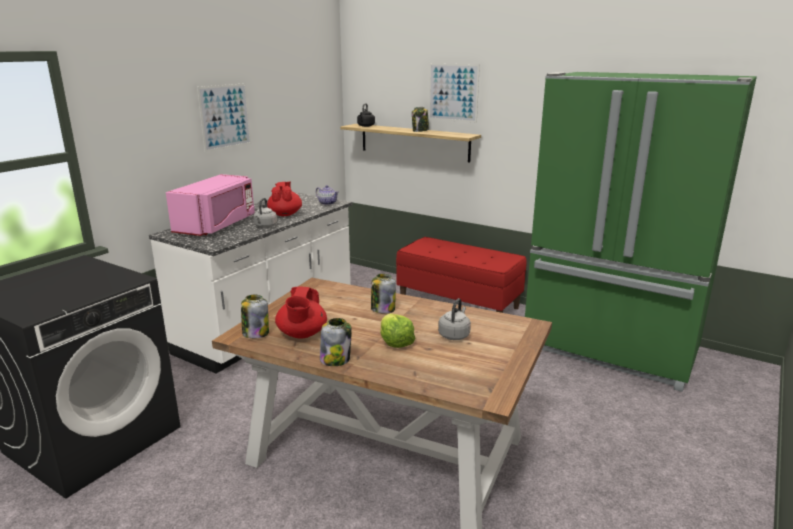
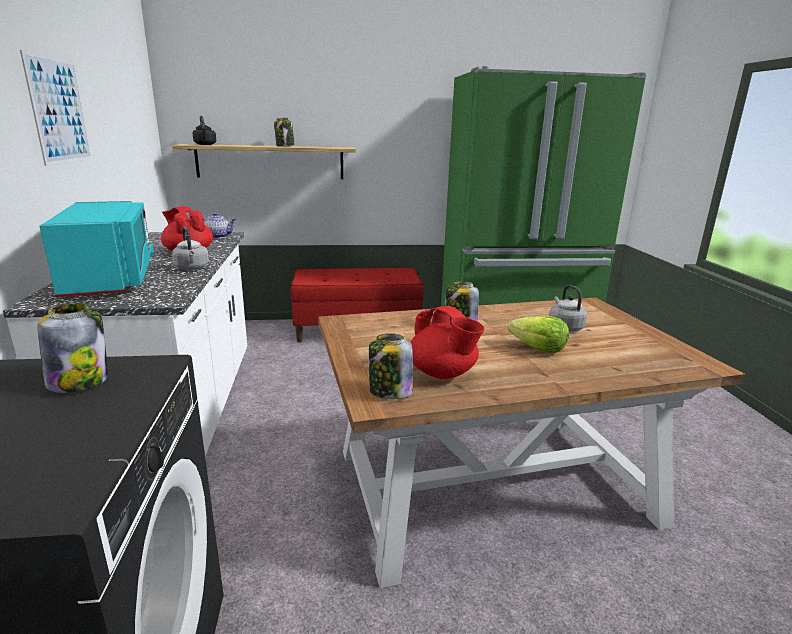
camera: 40 degrees left, 0 degrees up
(216, 225) = (111, 279): pink microwave -> turquoise microwave
(335, 359) = (531, 384): jar -> jar (79, 381)
(453, 92) = (317, 101): picture -> none

